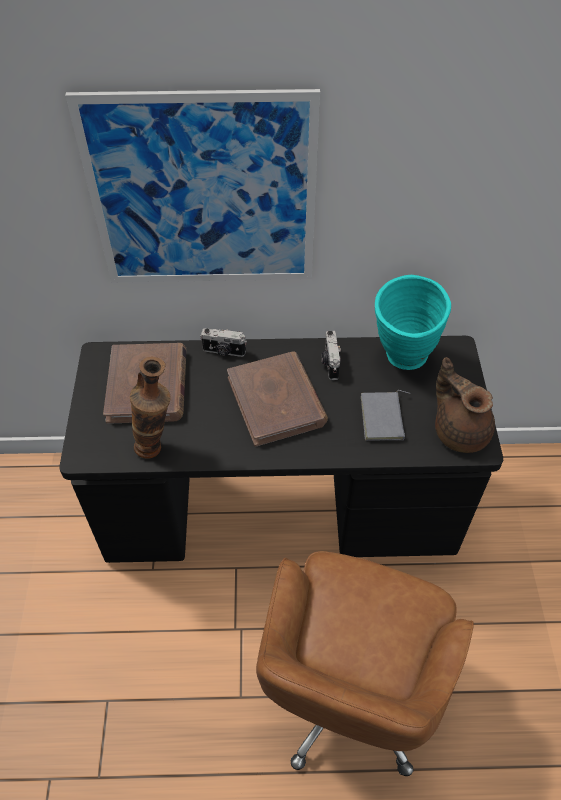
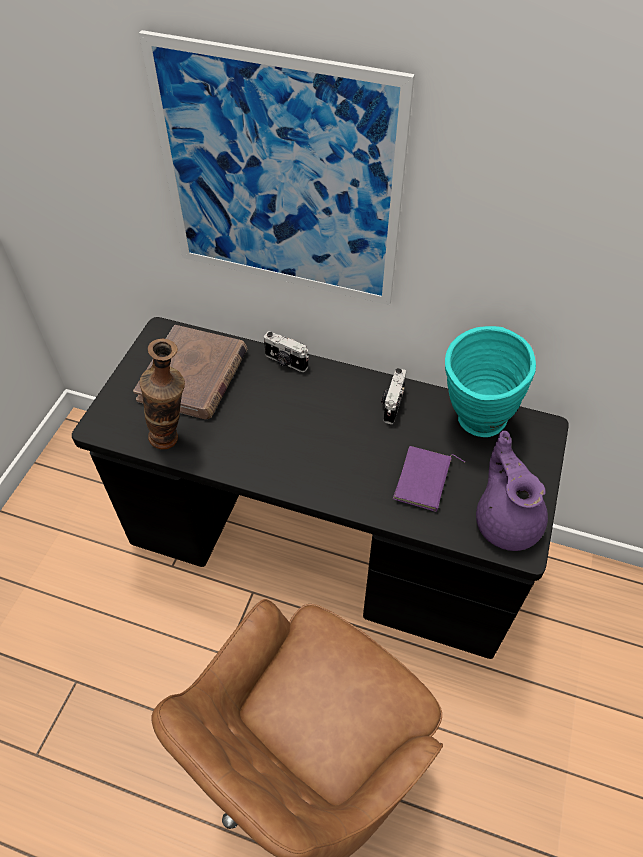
camera: 20 degrees right, 0 degrees up
(276, 401) = (316, 428): brown book -> none
(384, 418) = (424, 481): grey book -> purple book
(459, 430) = (506, 521): brown teapot -> purple teapot

